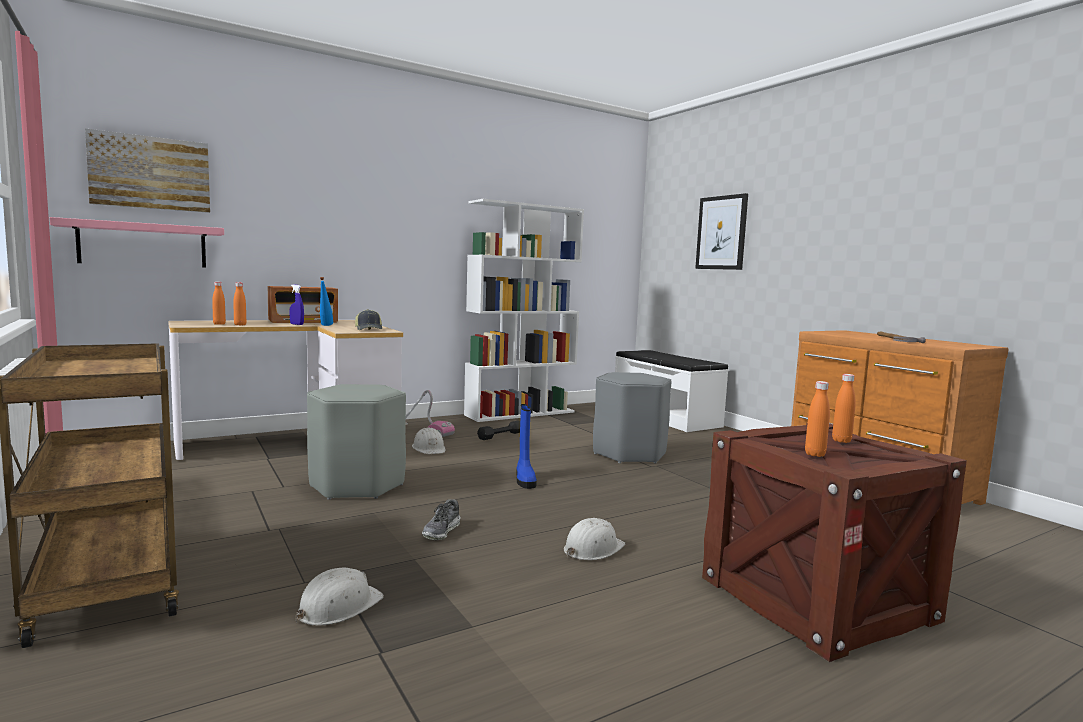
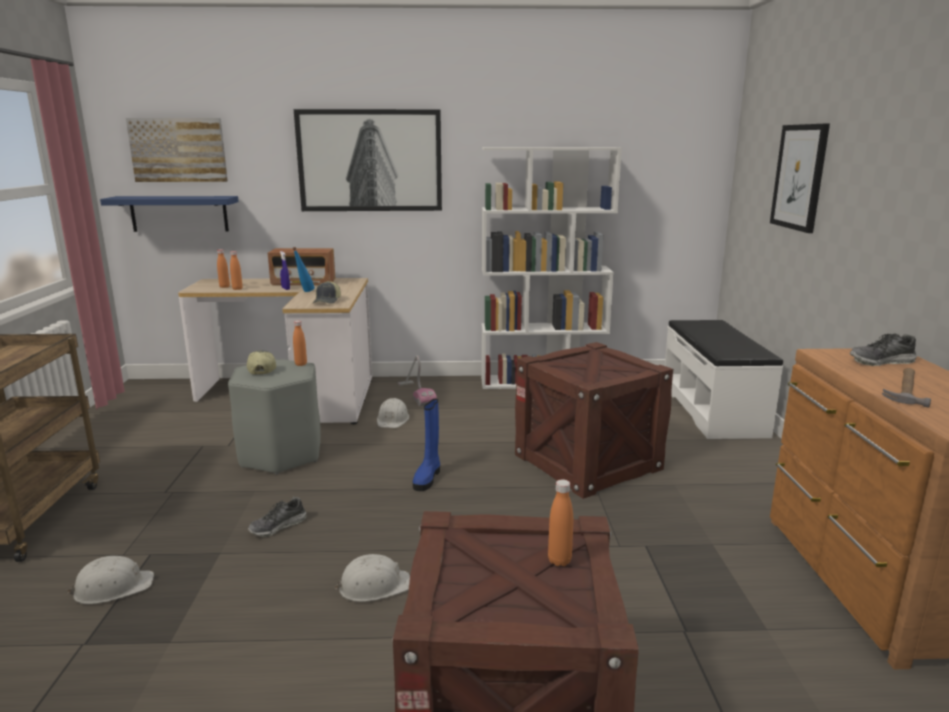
camera: 30 degrees right, 10 degrees up
(143, 245) = (179, 213): pink shelf -> blue shelf
(344, 390) = (261, 370): none -> cap
(366, 204) = (370, 161): none -> picture
(501, 435) = (482, 411): black dumbbell -> none
(629, 453) = (587, 462): grey stool -> crate
(815, 454) = (466, 579): orange bottle -> orange bottle (301, 364)
(853, 333) = (881, 362): none -> shoe

